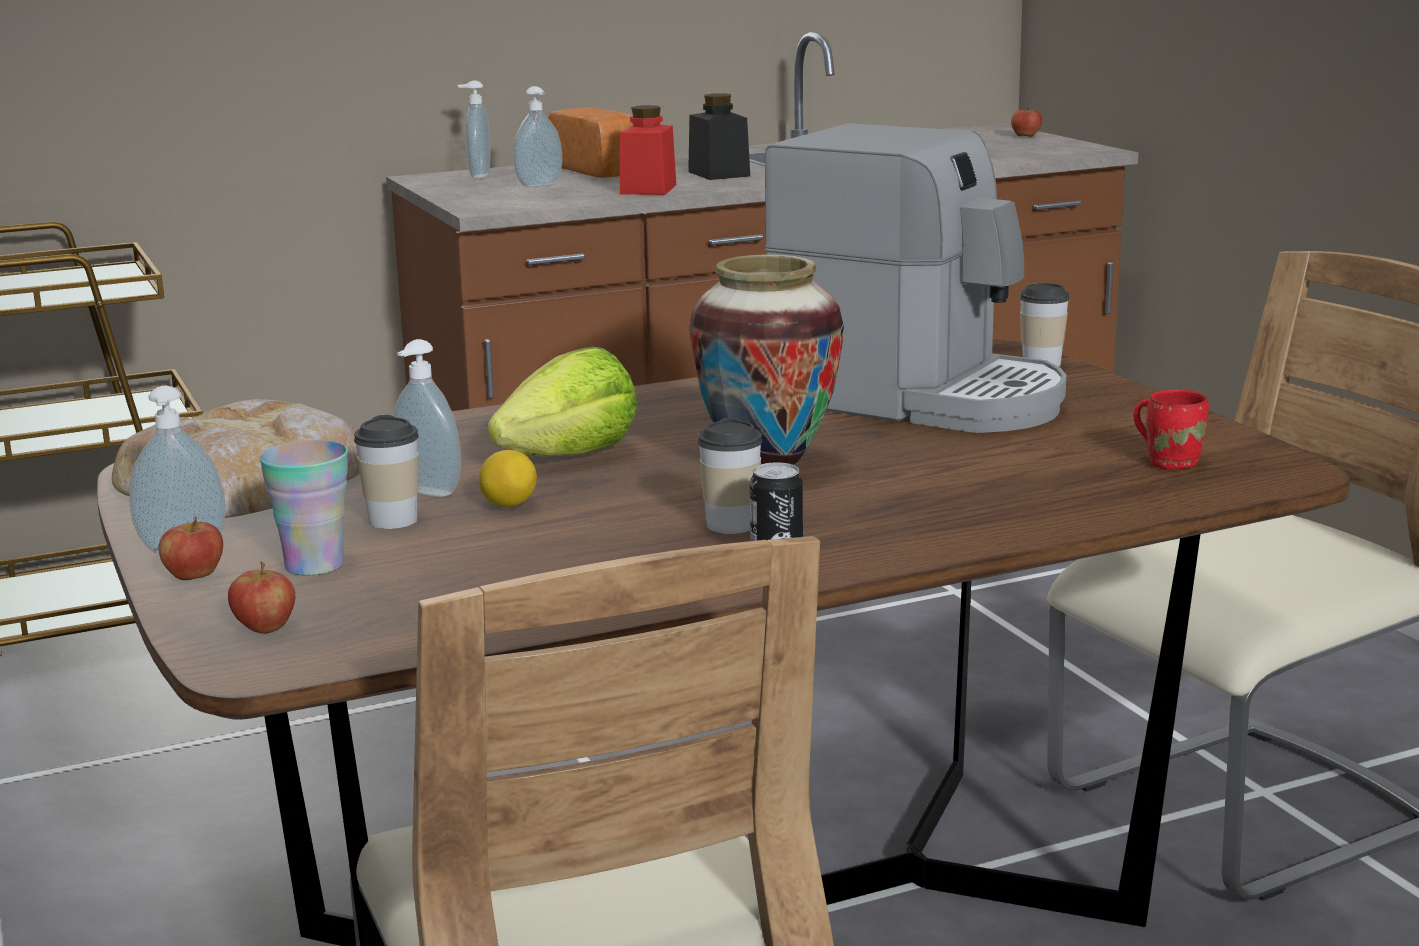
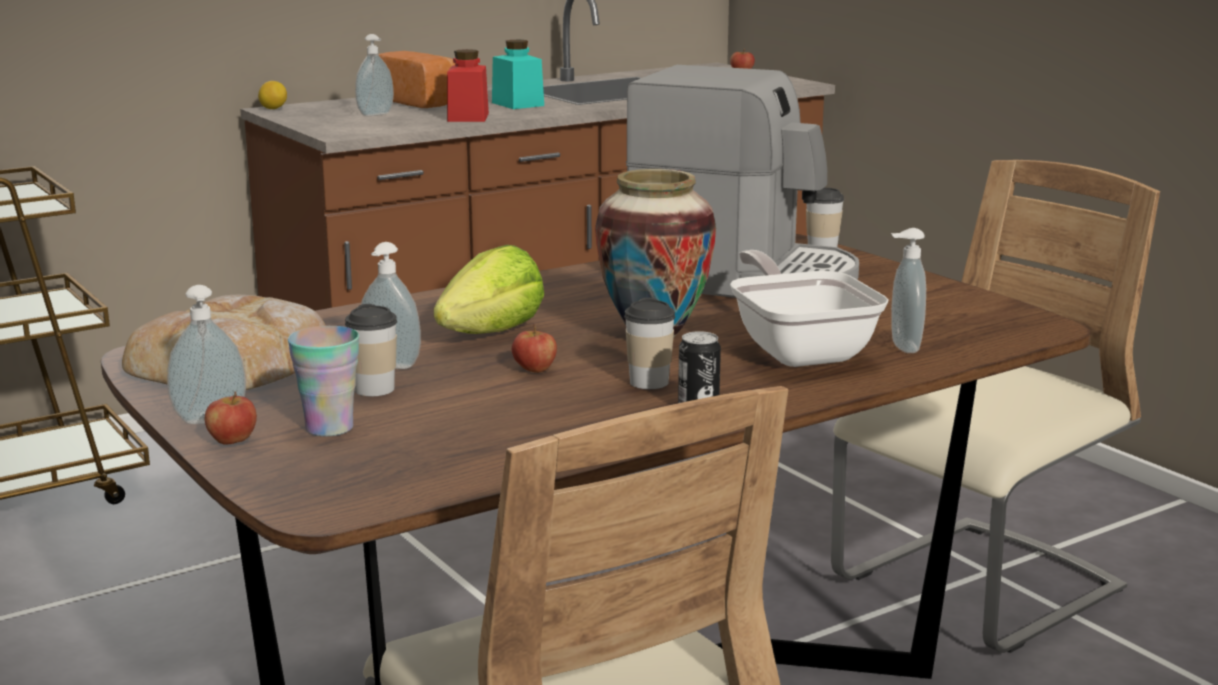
camera: 10 degrees left, 0 degrees up
(264, 628) = (315, 480): apple -> apple (534, 370)
(477, 176) = (318, 107): soap dispenser -> soap dispenser (902, 347)
(509, 506) = (463, 374): lemon -> lemon (273, 109)
(719, 174) = (517, 104): black jar -> turquoise jar
(944, 491) = (799, 350): none -> frying pan
(1171, 462) = (955, 322): red mug -> none

